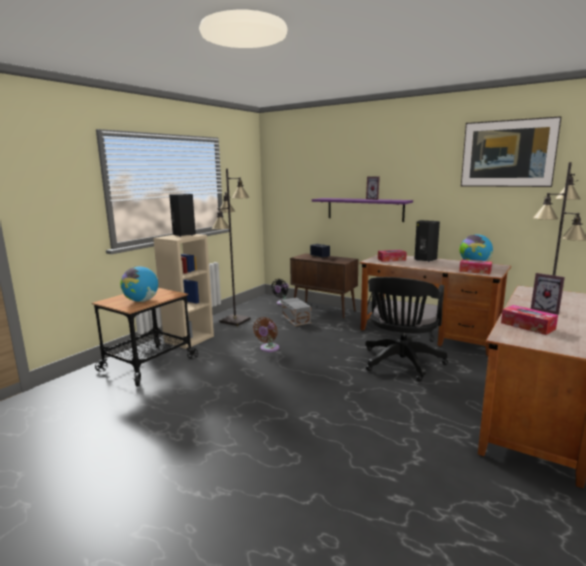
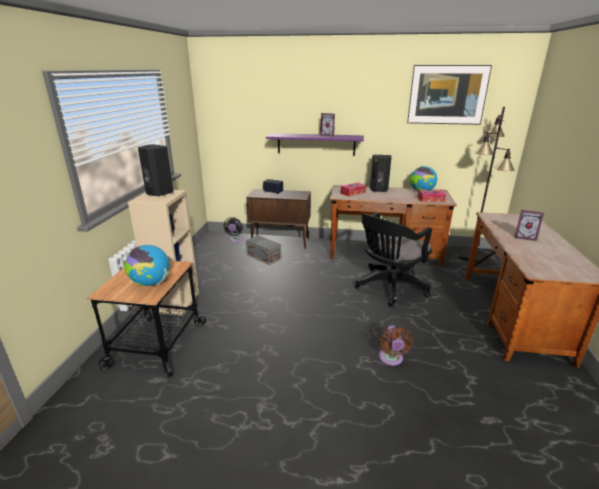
camera: 25 degrees left, 10 degrees up
(235, 321) = (205, 269): black floor lamp -> none
(268, 349) = (266, 297): brown fan -> brown fan (391, 359)
(401, 364) = (389, 288): black office chair -> black office chair turned 45 degrees clockwise
(527, 326) = (533, 257): tissue box -> none

